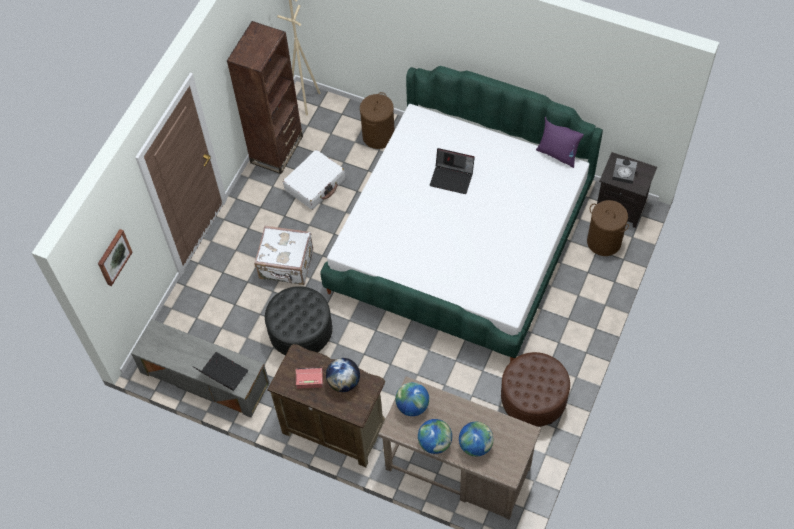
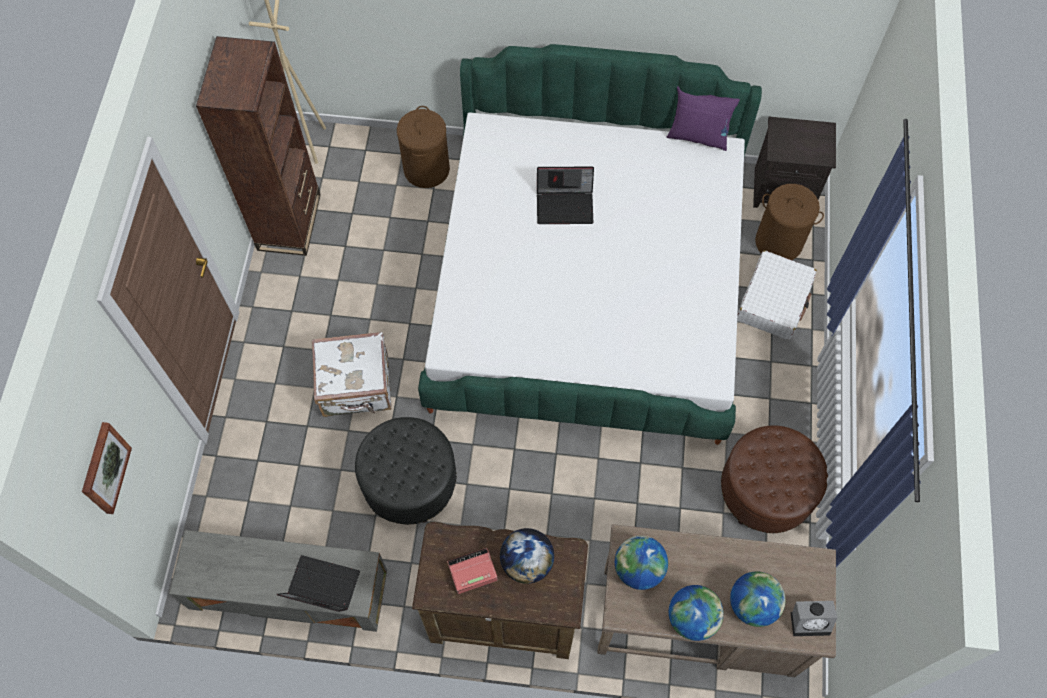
camera: 20 degrees left, 5 degrees up
(315, 184) = (360, 259): white suitcase -> white suitcase (774, 301)
(624, 175) = (797, 145): alarm clock -> alarm clock (811, 621)

